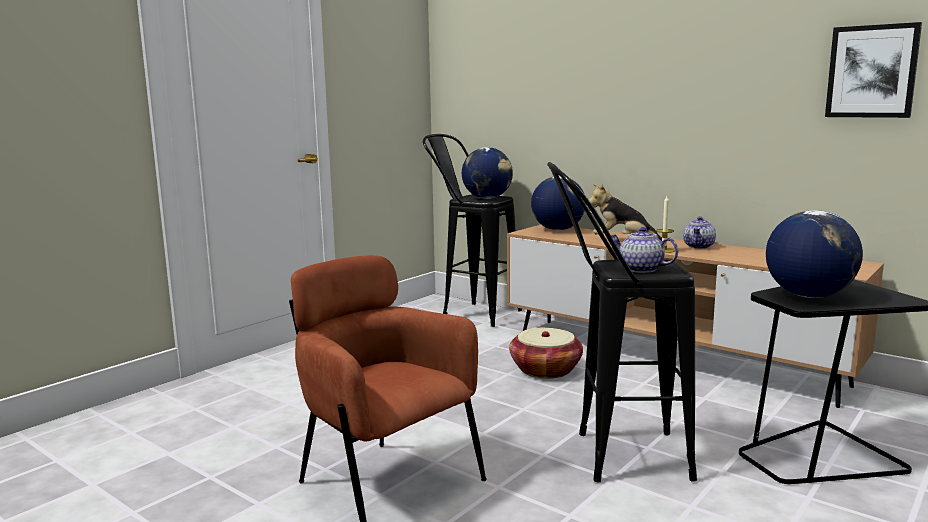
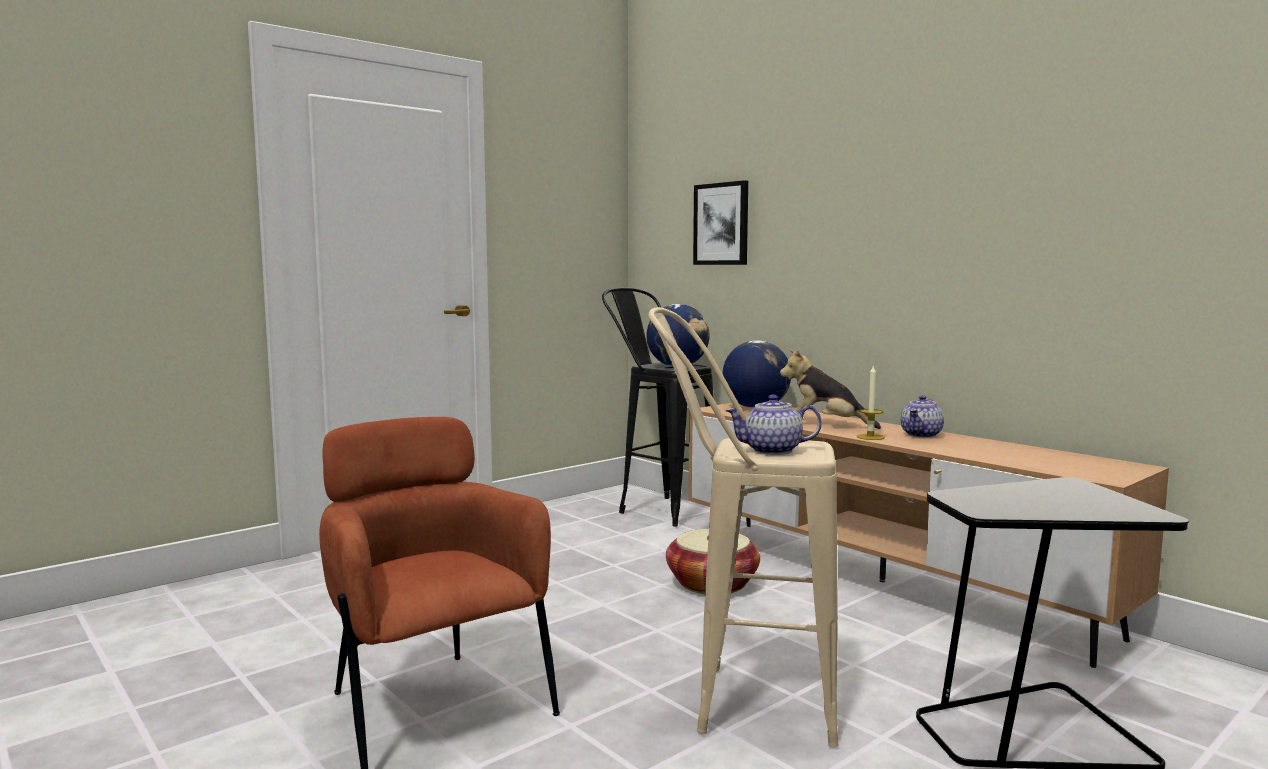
camera: 10 degrees right, 5 degrees down
(612, 456) = (740, 702): black stool -> beige stool
(640, 269) = (772, 450): teapot -> teapot turned 45 degrees counterclockwise
(808, 296) = (1005, 500): globe -> none
(872, 71) = (1148, 205): picture -> picture (721, 224)

